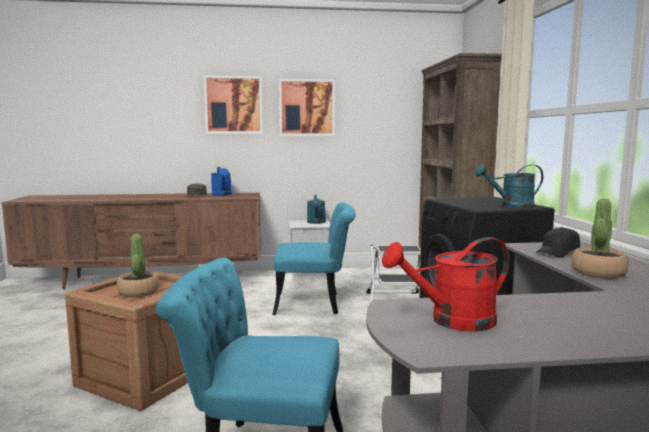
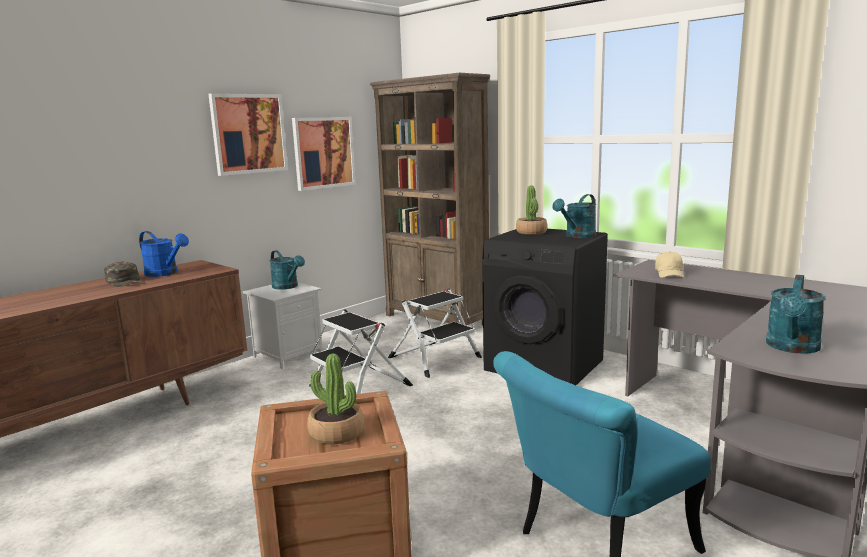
camera: 40 degrees left, 5 degrees up
(233, 105) = (148, 134): picture -> picture (323, 152)
(315, 304) = (360, 387): turquoise chair -> step ladder
(452, 321) = (792, 348): red watering can -> turquoise watering can
(558, 253) = (669, 274): black cap -> beige cap
(598, 272) = (734, 285): potted plant -> potted plant (531, 232)

